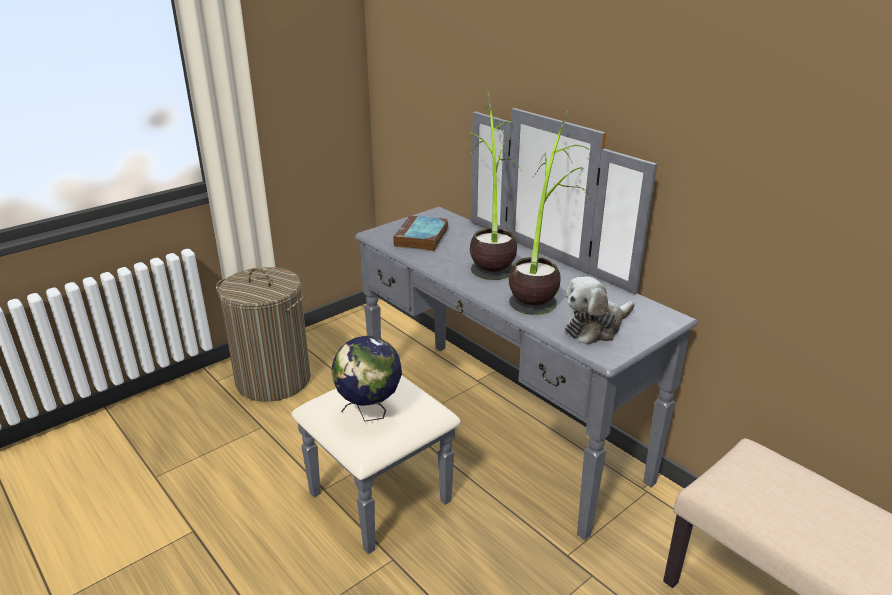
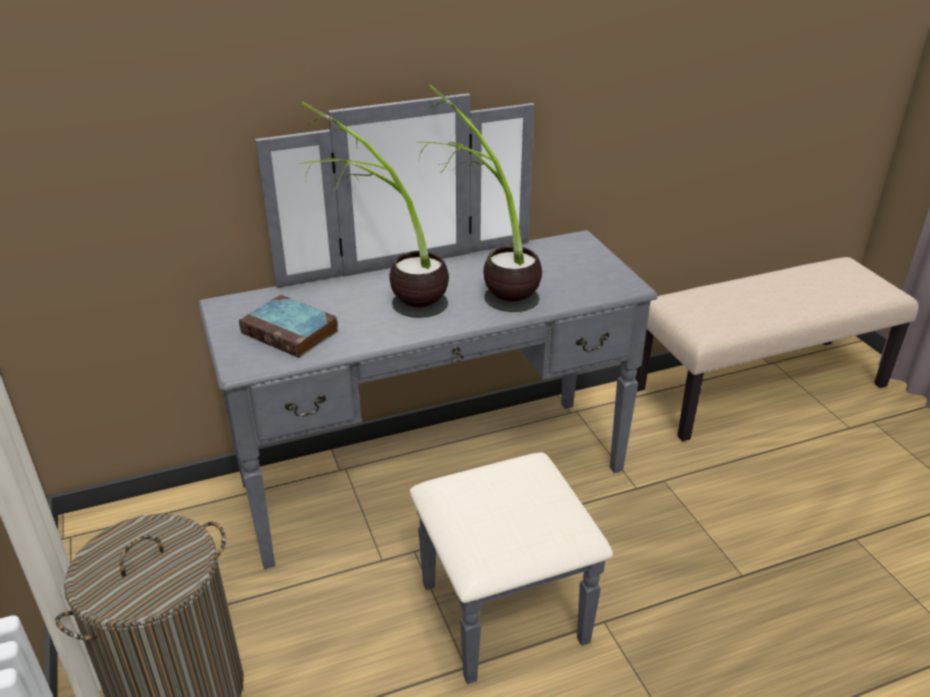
camera: 70 degrees left, 5 degrees up
(369, 413) = (524, 513): globe -> none
(595, 327) = (579, 278): plush toy -> none

